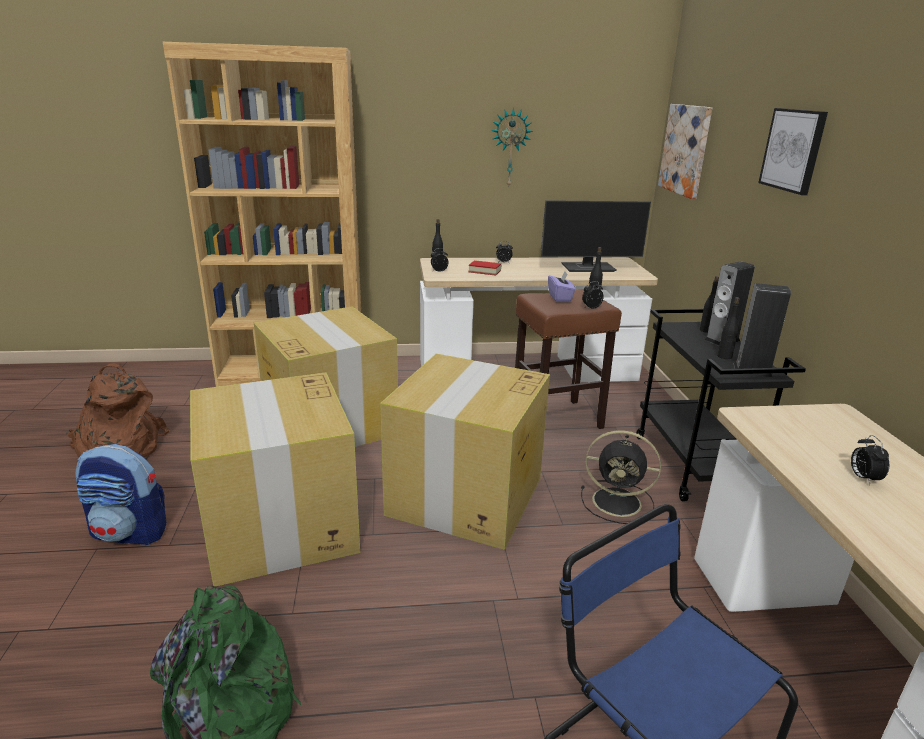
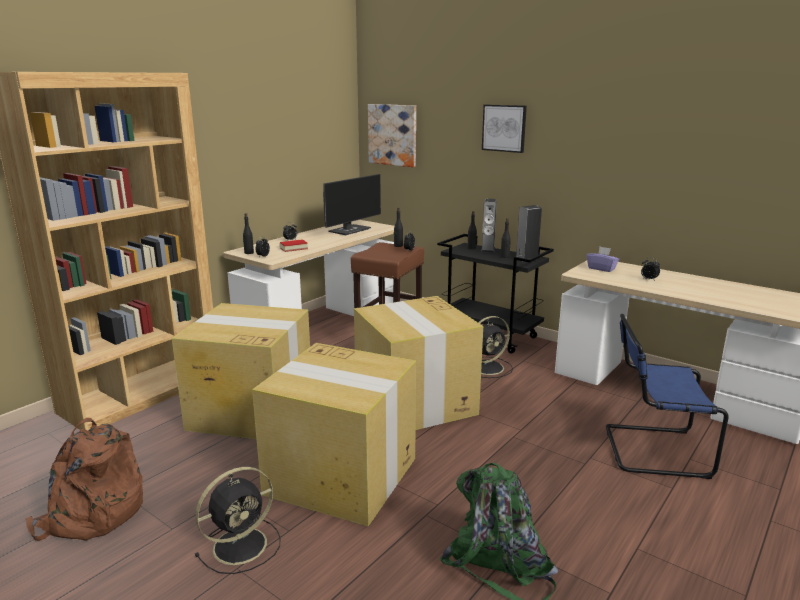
camera: 45 degrees left, 5 degrees down
(130, 532) = (242, 544): backpack -> black fan
(510, 148) = (272, 147): wall clock -> none
(560, 297) = (379, 250): purple tissue box -> purple tissue box (601, 268)

